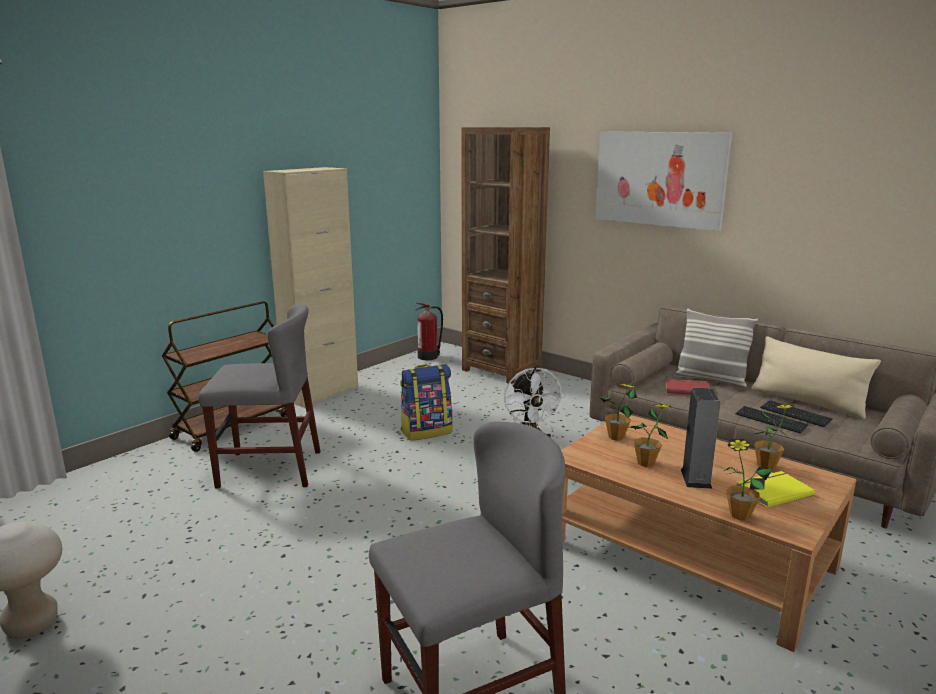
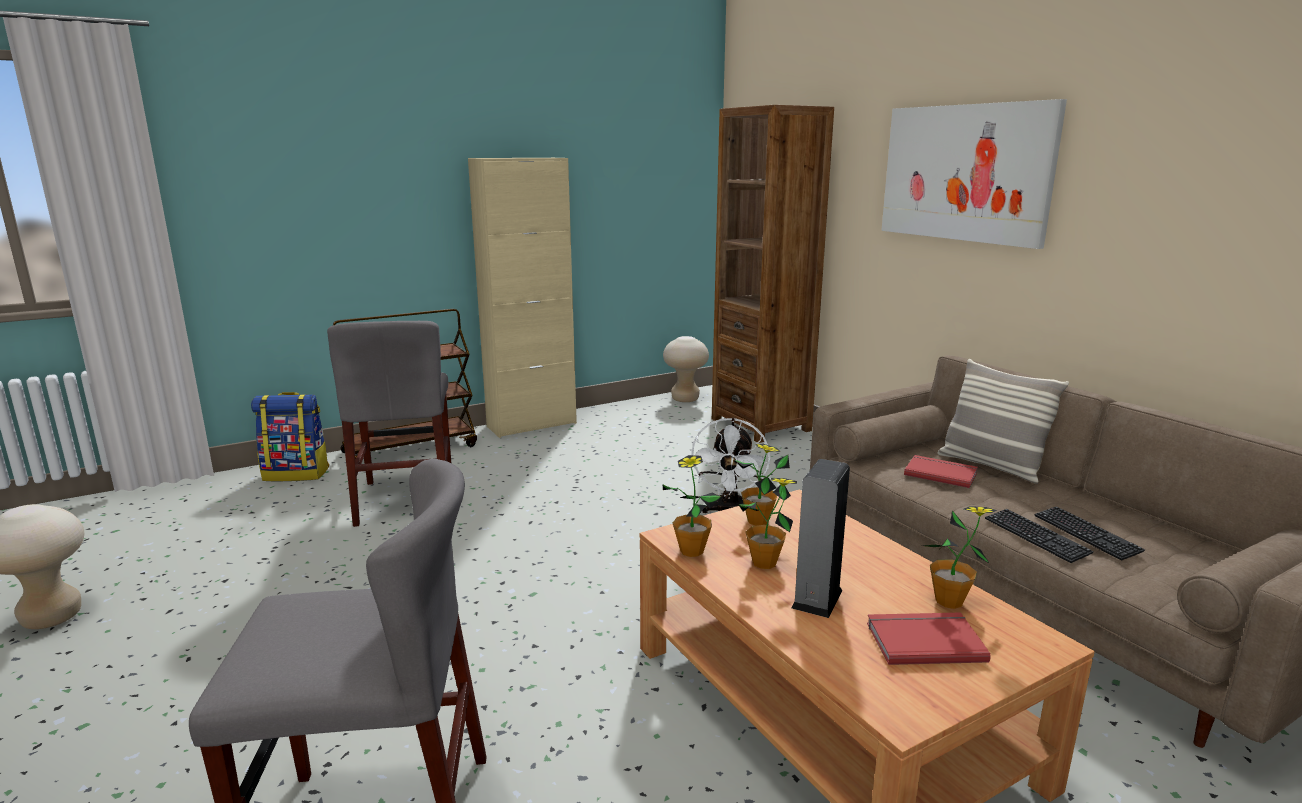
camera: 20 degrees right, 0 degrees up
(269, 469) = (406, 499): grey chair -> grey chair turned 60 degrees clockwise
(426, 431) = (610, 484): backpack -> backpack (297, 474)
(429, 356) = (685, 399): fire extinguisher -> beige stool
(739, 515) = (832, 667): potted plant -> potted plant (691, 551)
(772, 490) = (923, 640): yellow book -> red book
(807, 402) = (1127, 519): beige pillow -> none

